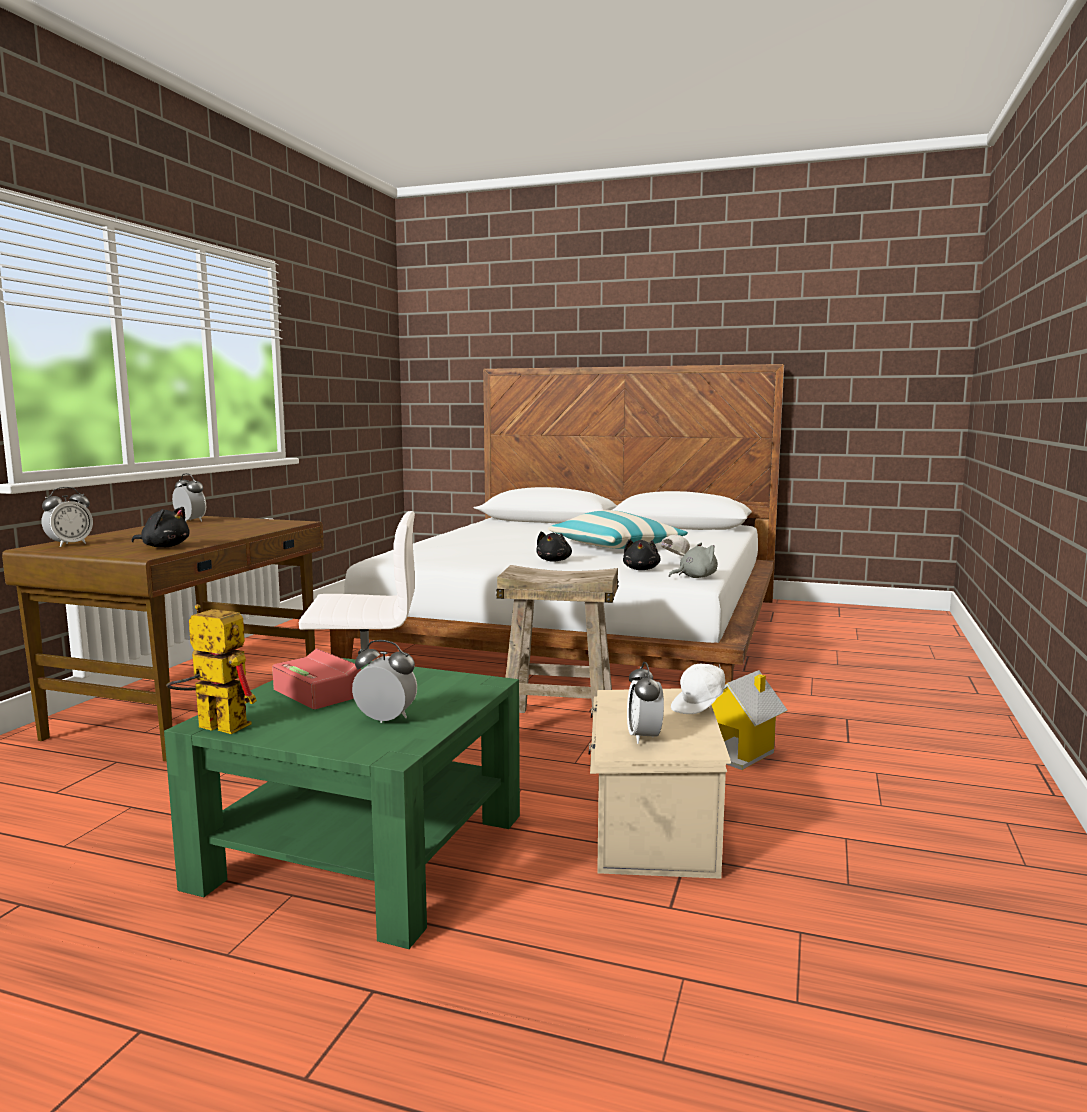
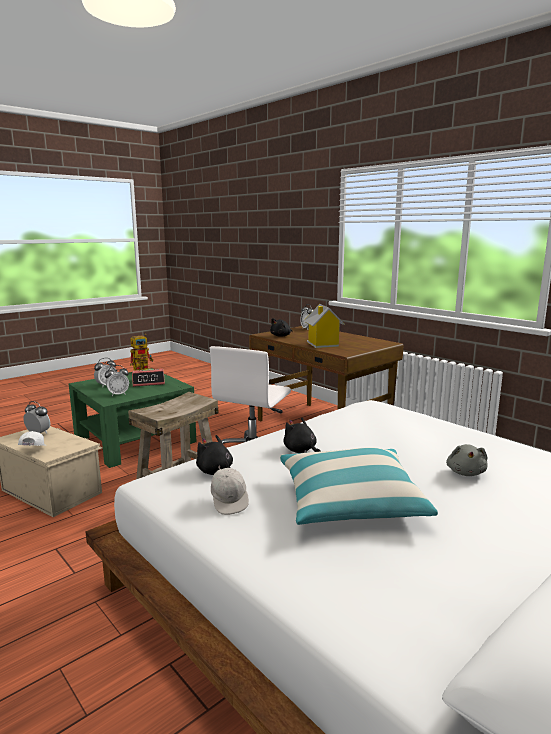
camera: 120 degrees right, 5 degrees up
(190, 521) = (372, 340): alarm clock -> alarm clock (118, 394)
(695, 577) = (158, 486): grey plush toy -> grey plush toy (465, 472)
(740, 753) = (54, 551): toy house -> toy house (322, 344)

